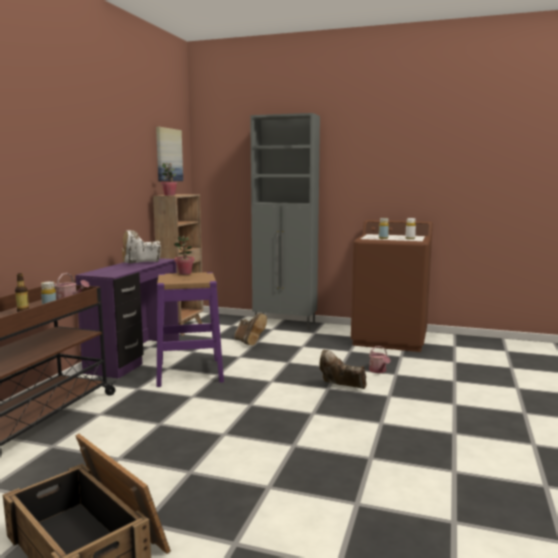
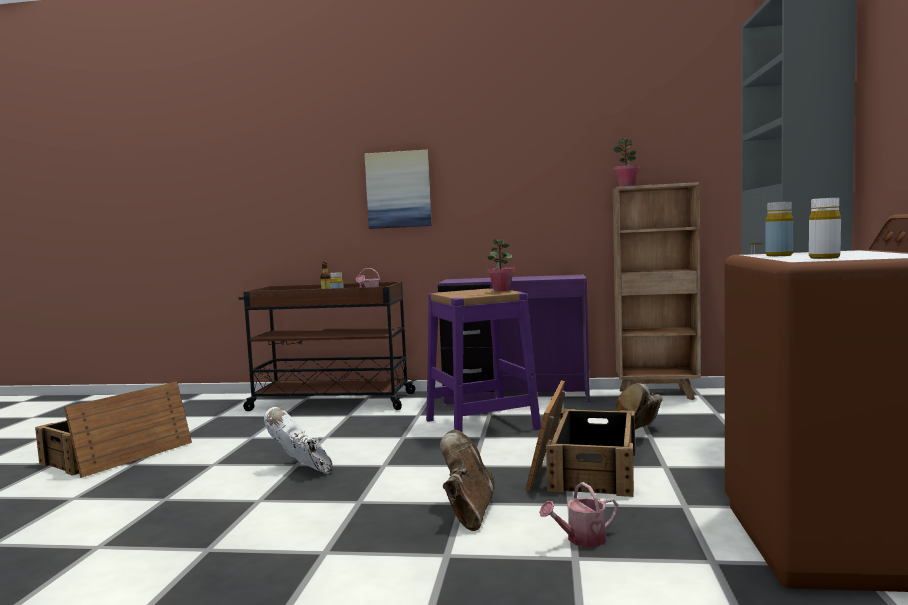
camera: 80 degrees right, 5 degrees down
(140, 264) = (528, 278): white boot -> white boot (302, 468)
(168, 155) = (675, 125): picture -> picture (398, 190)
(294, 360) = (582, 468): none -> crate

